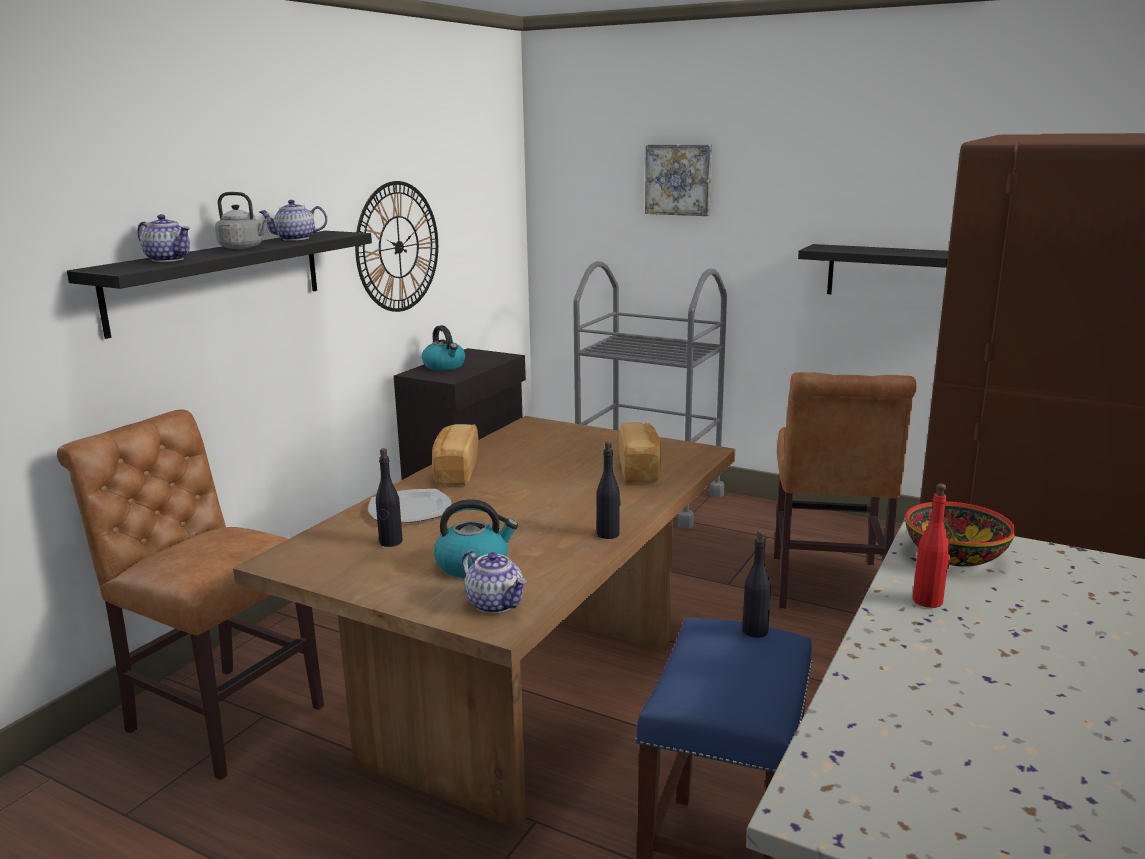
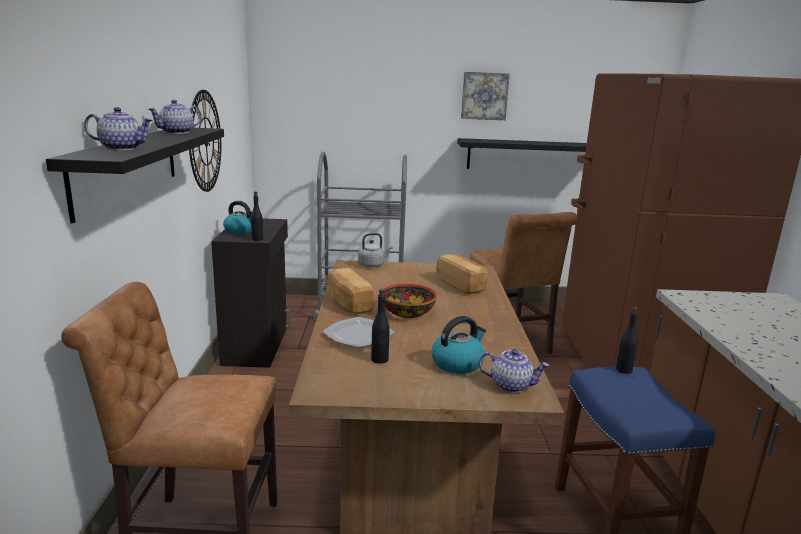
camera: 30 degrees left, 0 degrees up
(243, 247) = (156, 139): grey kettle -> grey kettle (372, 265)
(608, 534) = (505, 327): black bottle -> black bottle (257, 239)
(679, 179) = (369, 96): picture -> picture (484, 96)
(928, 601) = (739, 331): red bottle -> none
(953, 556) = (710, 305): bowl -> bowl (407, 313)

